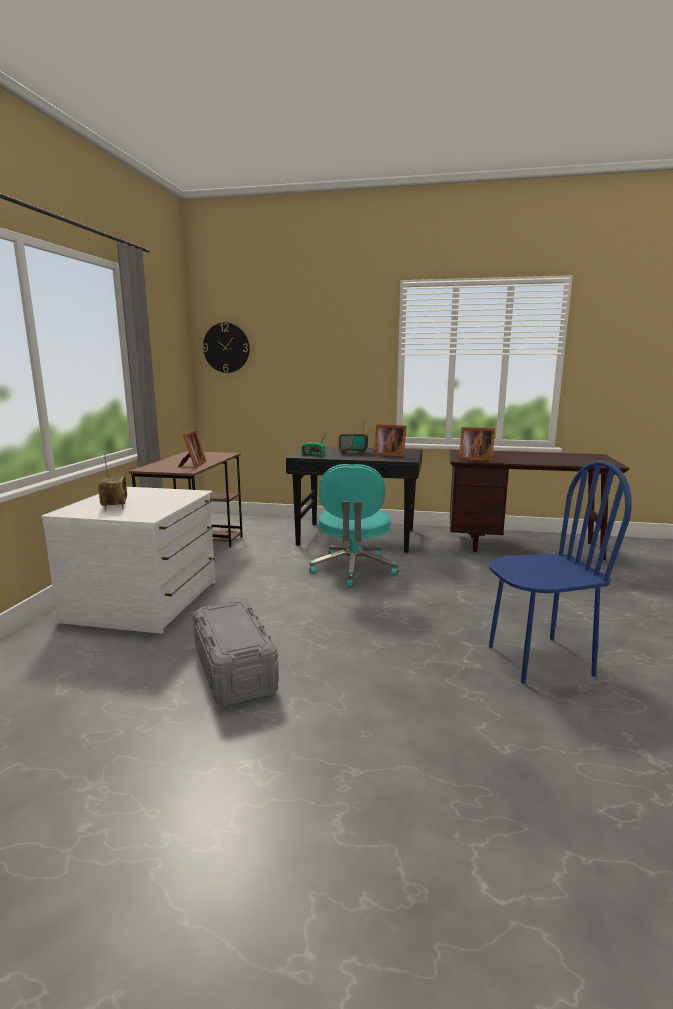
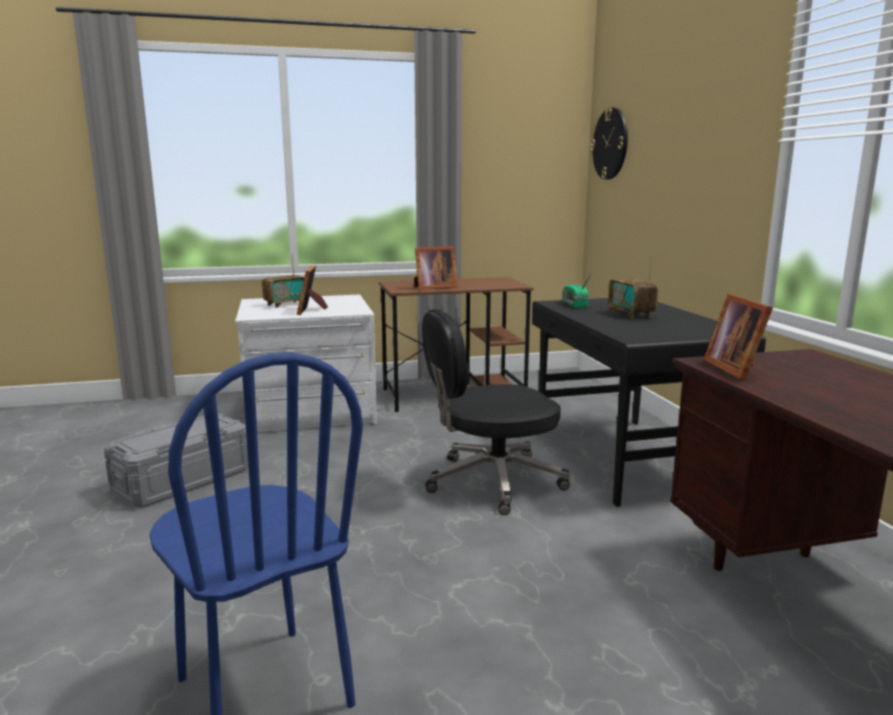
camera: 65 degrees right, 0 degrees up
(353, 570) = (492, 481): turquoise office chair -> black office chair
(388, 455) = (655, 327): picture frame -> picture frame (311, 310)

